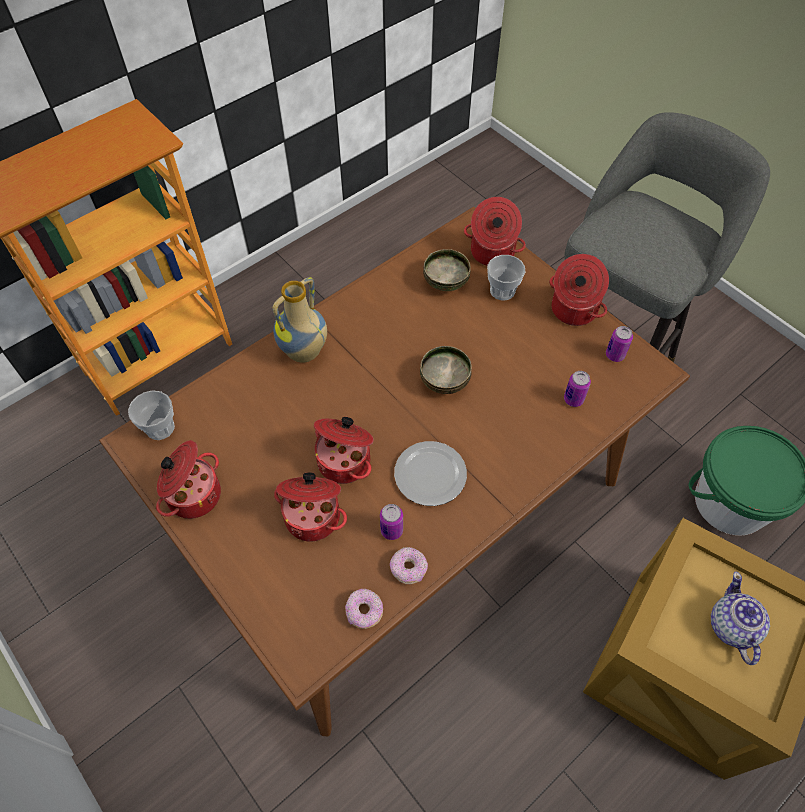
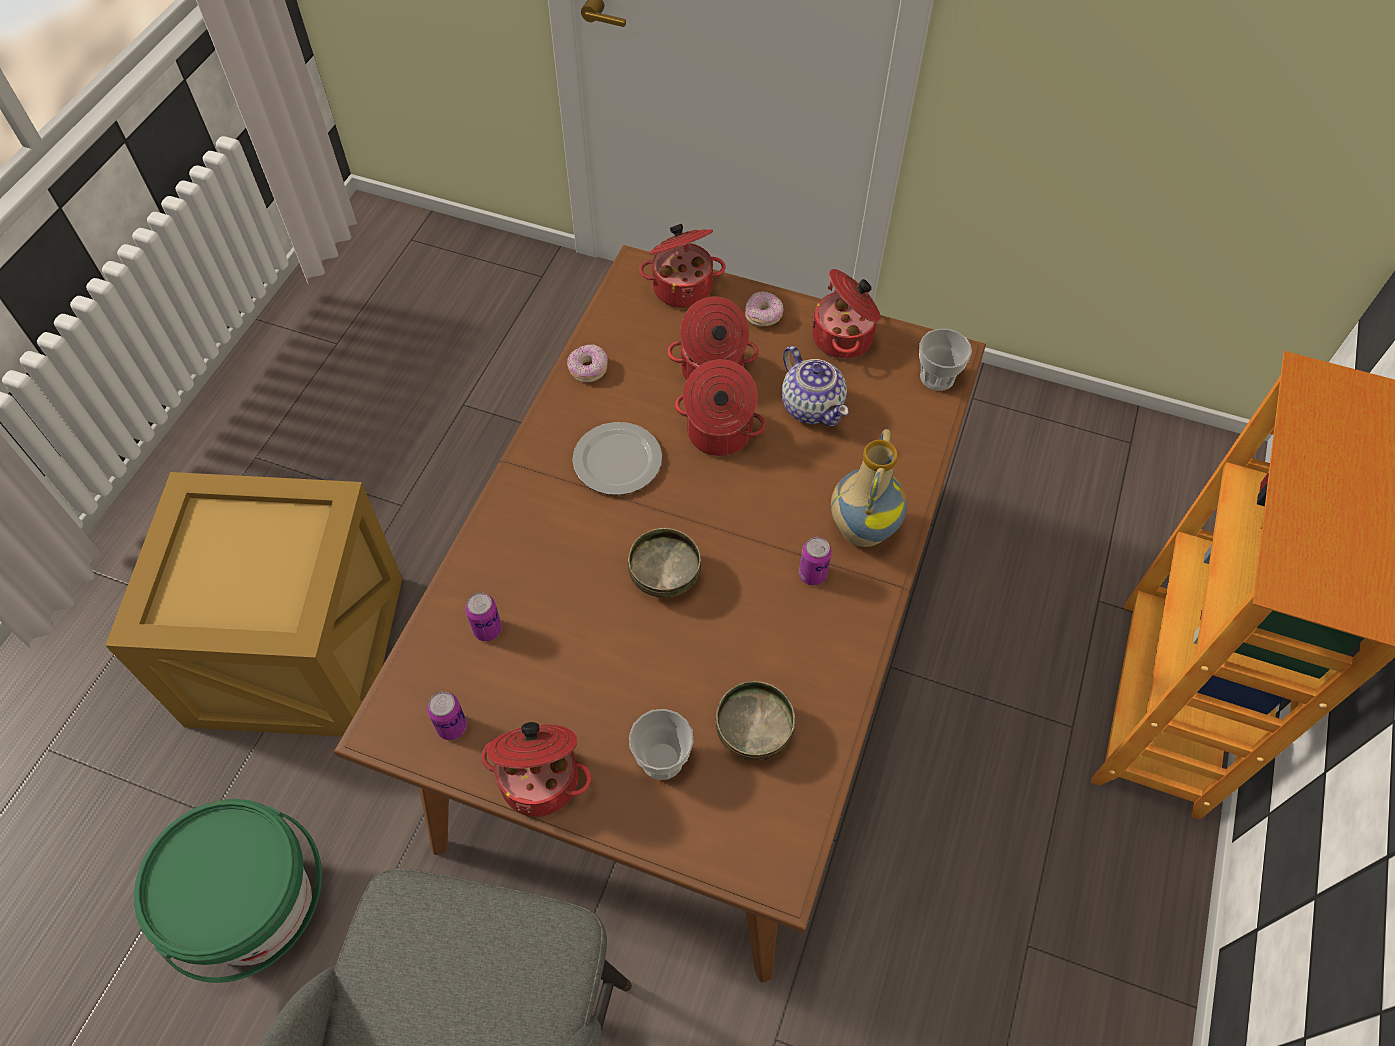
camera: 150 degrees right, 0 degrees up
(364, 612) = (608, 321): donut -> donut (763, 316)
(391, 530) = (625, 393): can -> can (812, 574)
(491, 253) = (716, 828): cooking pot -> cooking pot (682, 287)
(731, 627) = (239, 567): teapot -> teapot (812, 406)

